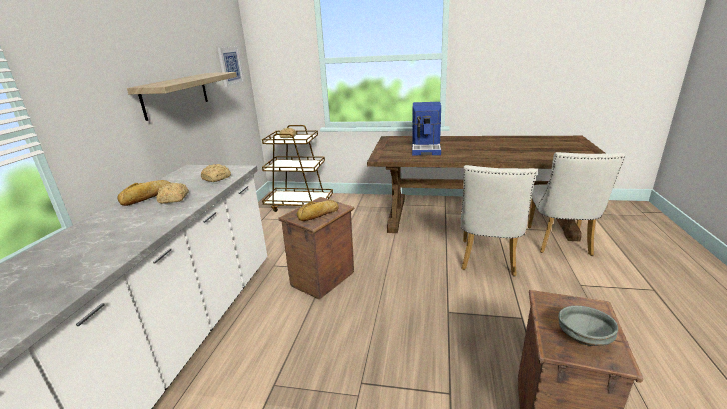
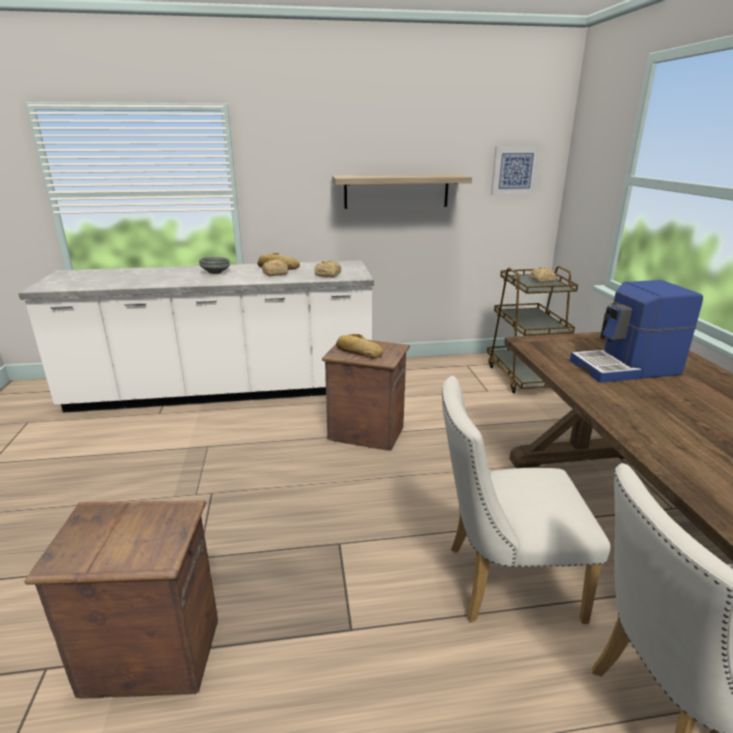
camera: 70 degrees right, 0 degrees up
(583, 338) = (100, 536): grey bowl -> grey bowl (216, 272)

